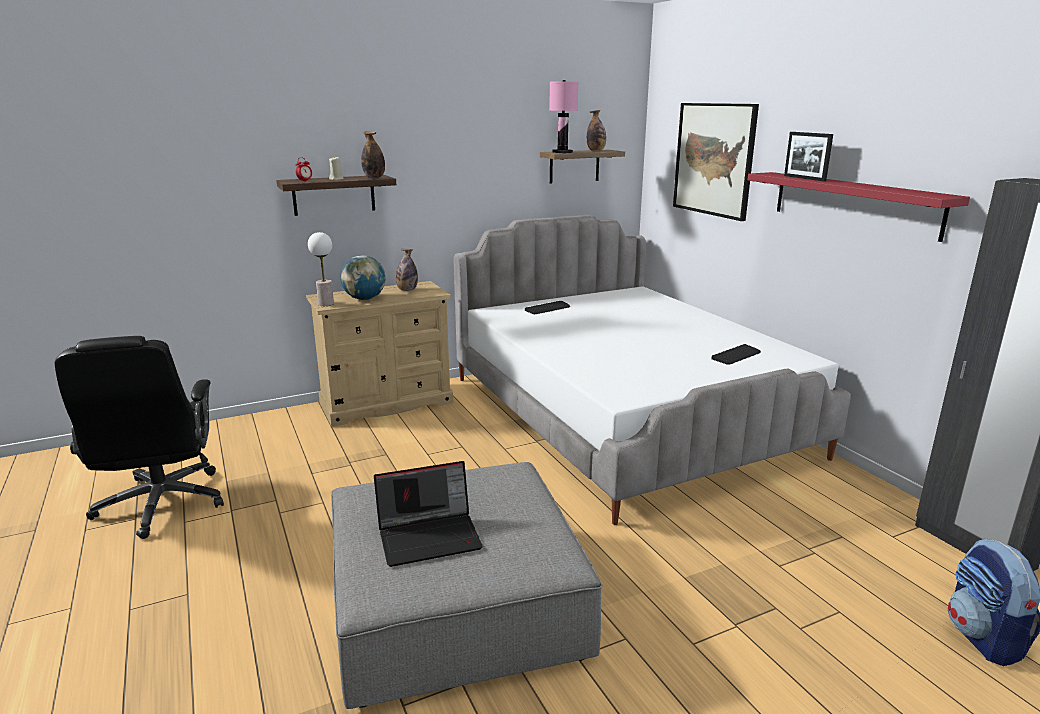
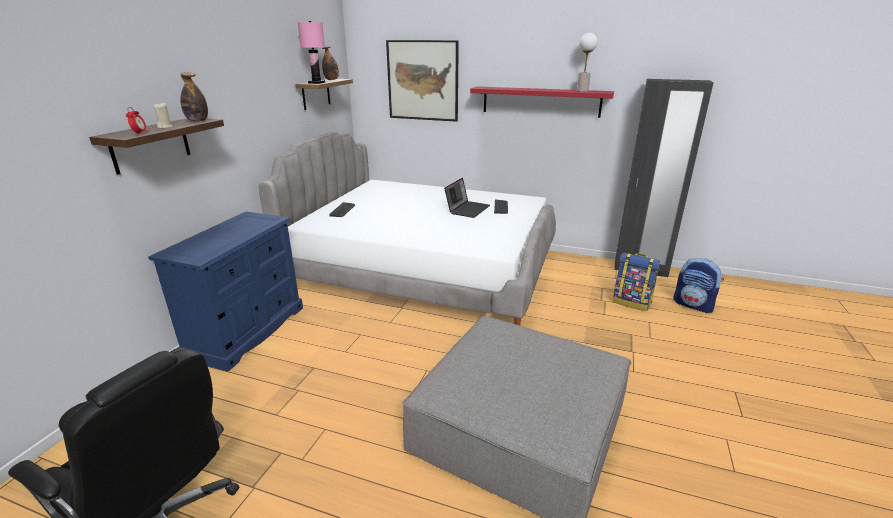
camera: 45 degrees left, 5 degrees up
(326, 304) = (193, 257): table lamp -> table lamp (582, 91)
(364, 299) = (222, 242): globe -> none
(386, 403) = (247, 331): beige dresser -> blue dresser
(407, 290) = (244, 224): bottle -> none
(430, 536) = (527, 389): laptop -> laptop (467, 209)
(804, 178) = (511, 88): picture frame -> none
(859, 576) = (632, 302): none -> backpack

